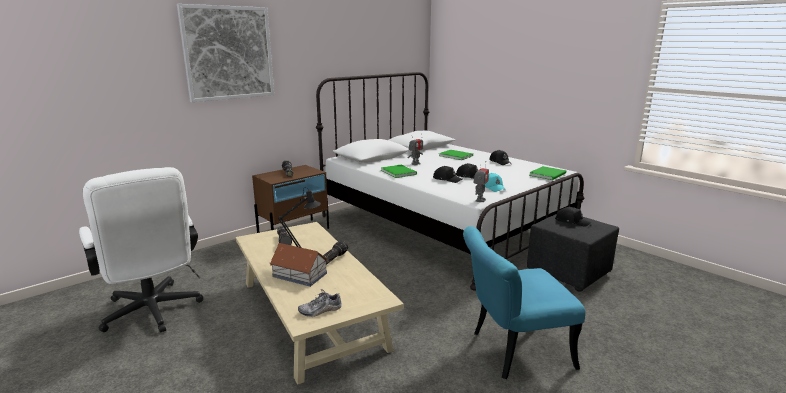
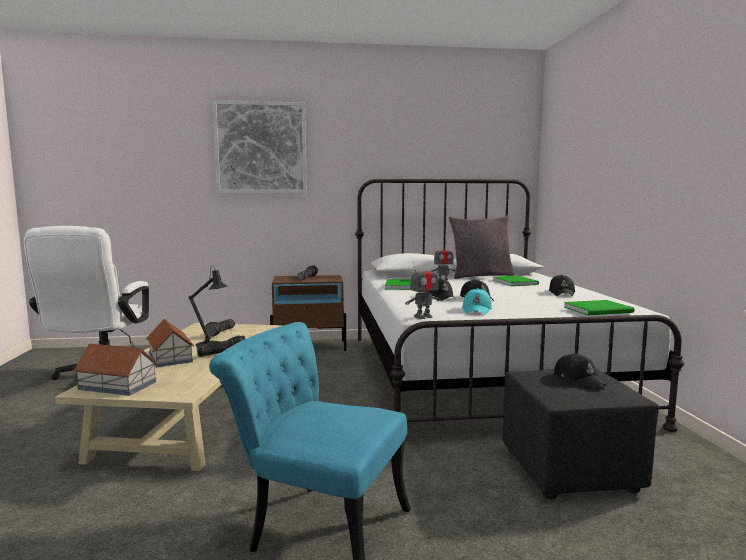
camera: 35 degrees right, 10 degrees down
(320, 310) = (118, 385): shoe -> toy house
(423, 152) = (480, 276): none -> grey pillow

